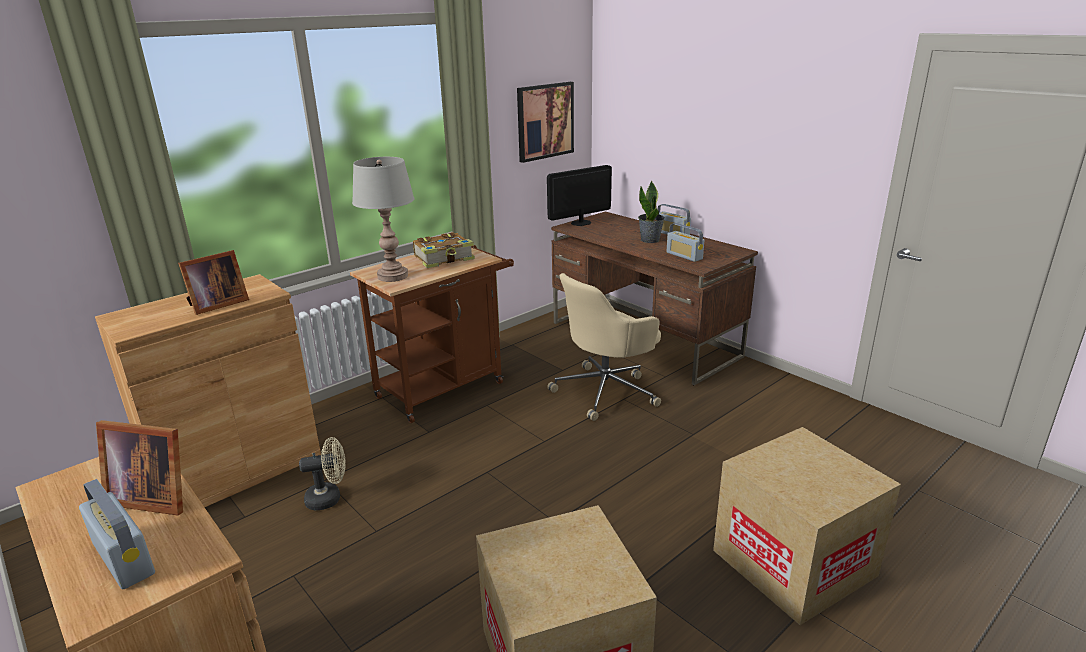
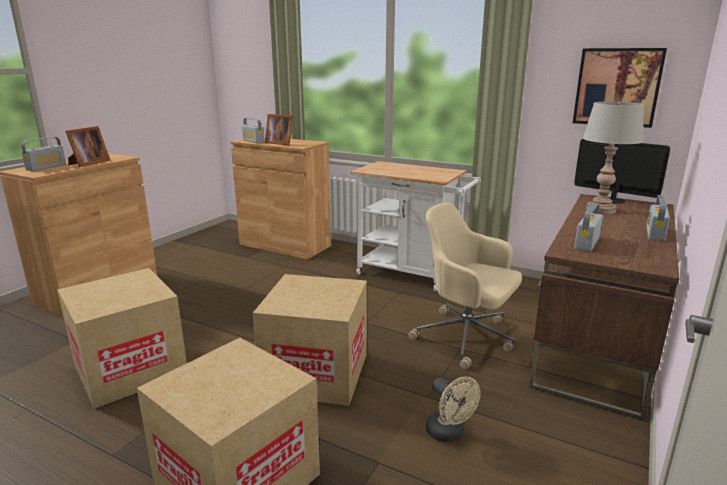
camera: 70 degrees right, 5 degrees down
(153, 497) = (88, 163): picture frame -> picture frame turned 150 degrees counterclockwise
(154, 323) = (253, 141): none -> radio
(329, 498) = (268, 271): beige fan -> beige fan (449, 434)
(392, 276) = (379, 167): grey table lamp -> grey table lamp (600, 210)
(444, 258) = (426, 172): book -> none
(446, 387) = (412, 274): brown cart -> white cart
(633, 491) = (316, 373): none -> cardboard box
(650, 240) = (613, 227): potted plant -> none

